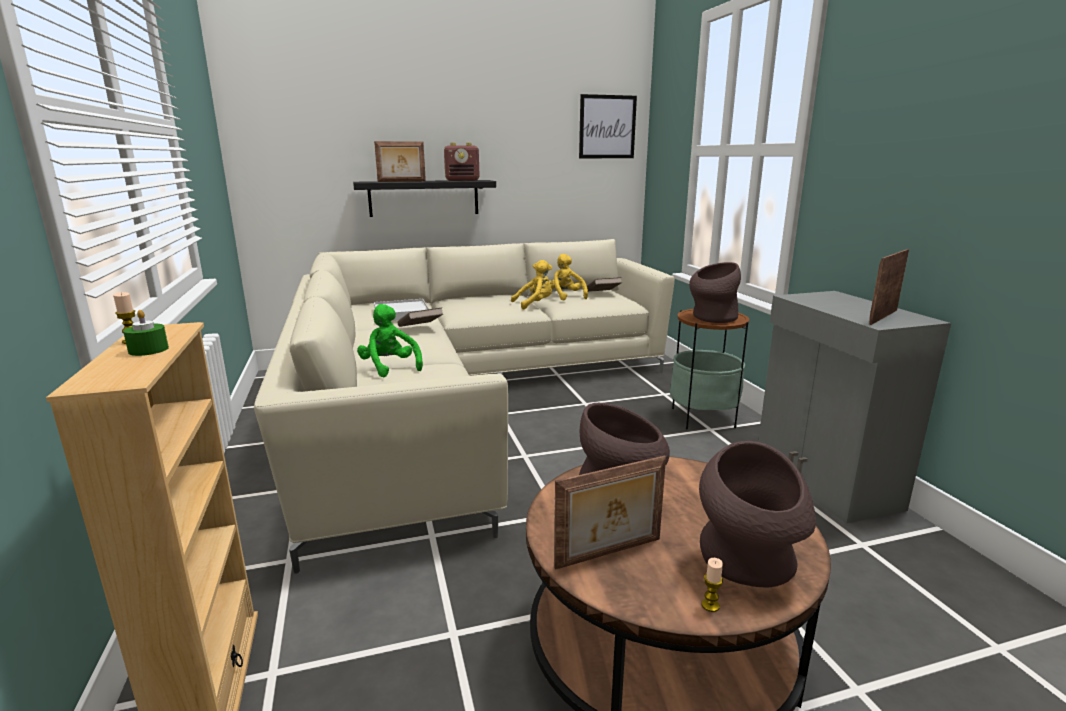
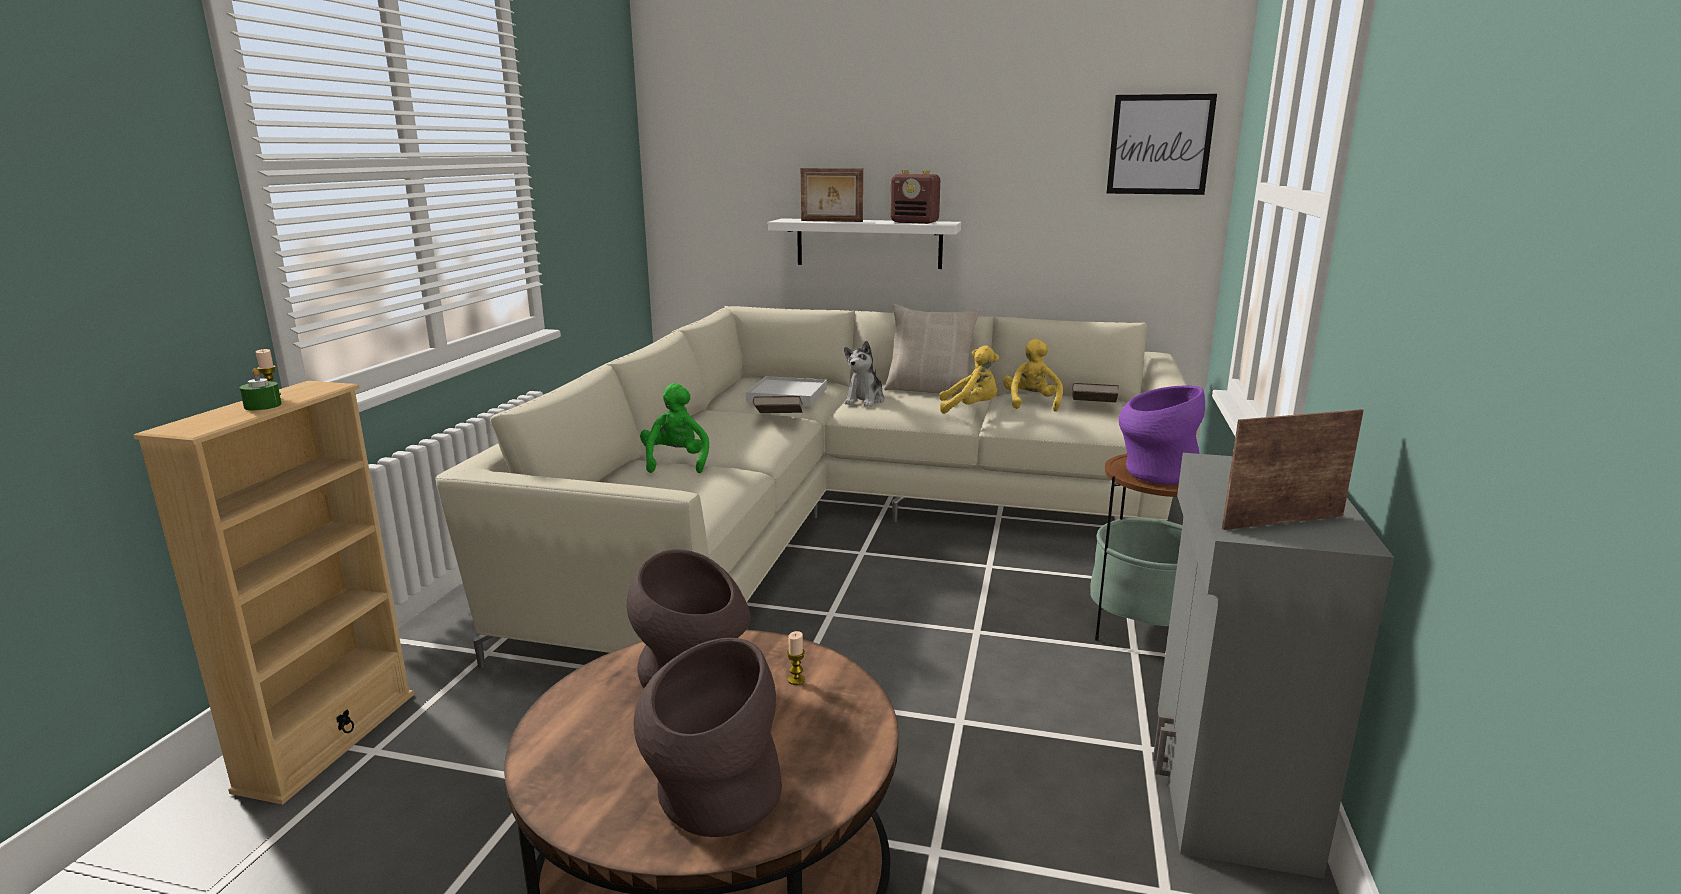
camera: 30 degrees right, 0 degrees up
(424, 198) = (869, 243): black shelf -> white shelf
(460, 309) = (865, 400): none -> plush toy
(493, 297) = (930, 390): none -> beige pillow
(609, 554) = (596, 733): picture frame -> none
(710, 605) = (606, 823): candle -> candle (796, 680)
(711, 318) = (1153, 473): brown vase -> purple vase

